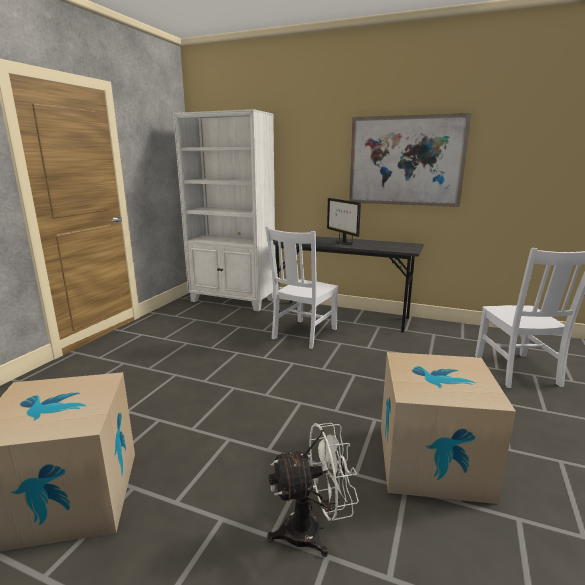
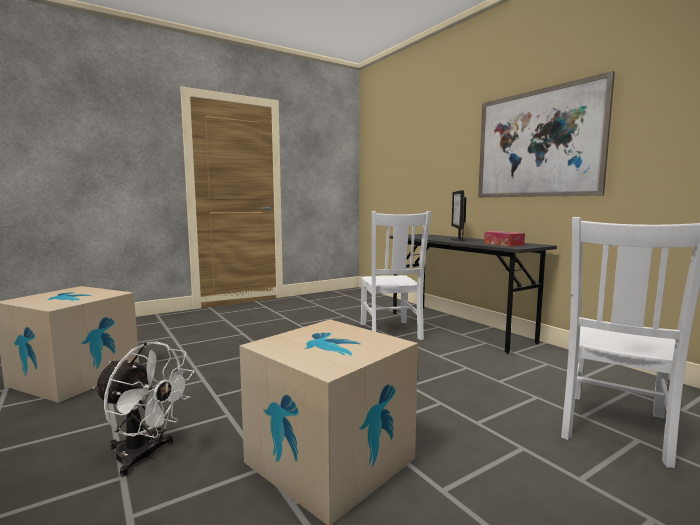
camera: 35 degrees right, 10 degrees down
(233, 300) = (371, 299): white bookcase -> none
(303, 334) = (390, 332): white chair -> white chair turned 75 degrees counterclockwise
(391, 247) = (503, 244): none -> tissue box

